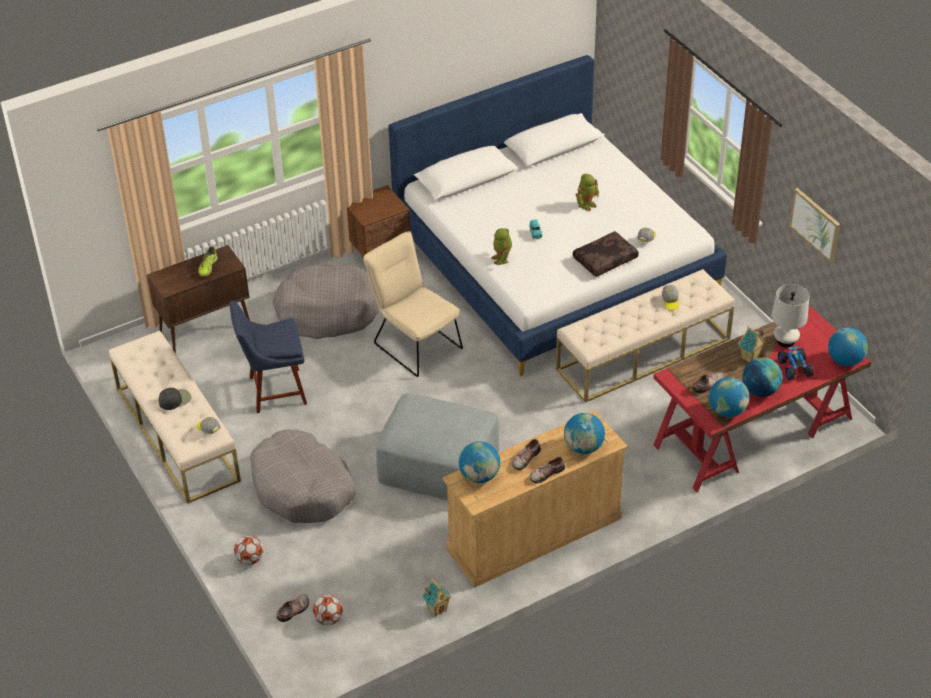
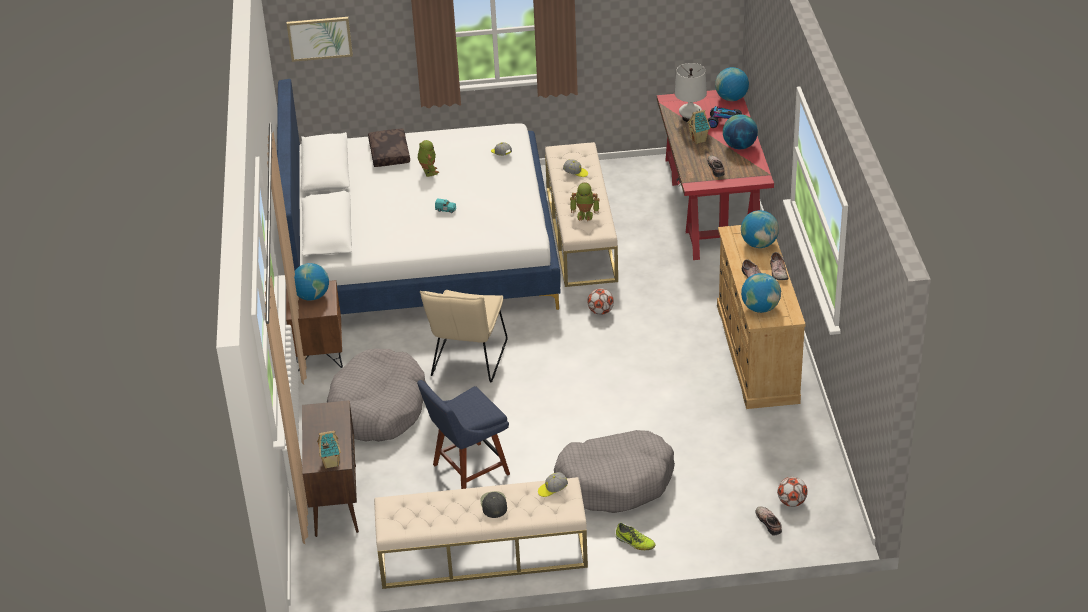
camera: 65 degrees left, 5 degrees down
(208, 267) = (327, 426): shoe -> shoe (635, 542)
(250, 559) = (688, 538): football -> football (600, 311)
(274, 391) = (467, 471): blue chair -> blue chair turned 45 degrees clockwise
(414, 343) = (467, 362): beige chair -> beige chair turned 60 degrees counterclockwise
(437, 608) = (813, 432): toy house -> toy house (330, 463)
(438, 465) = (640, 387): grey ottoman -> none
(502, 259) = (464, 238): toy robot -> toy robot (585, 215)
(605, 259) = (510, 183): brown pillow -> brown pillow (388, 153)
(727, 411) = (752, 168): globe -> globe (312, 296)
(815, 224) = (632, 27): picture -> picture (319, 38)

